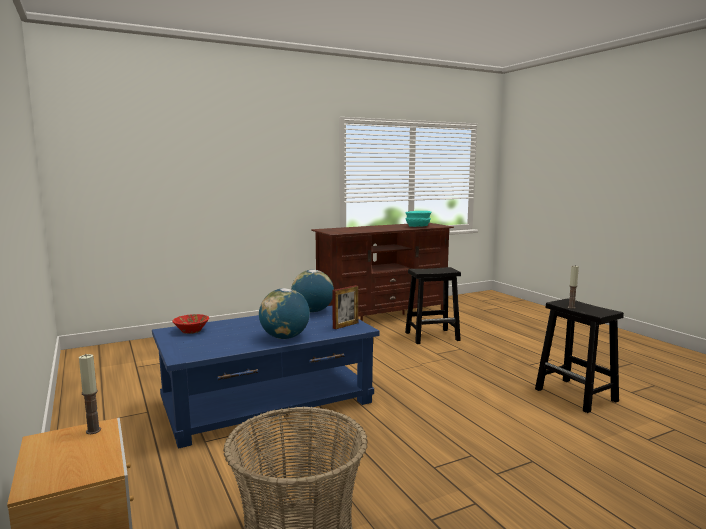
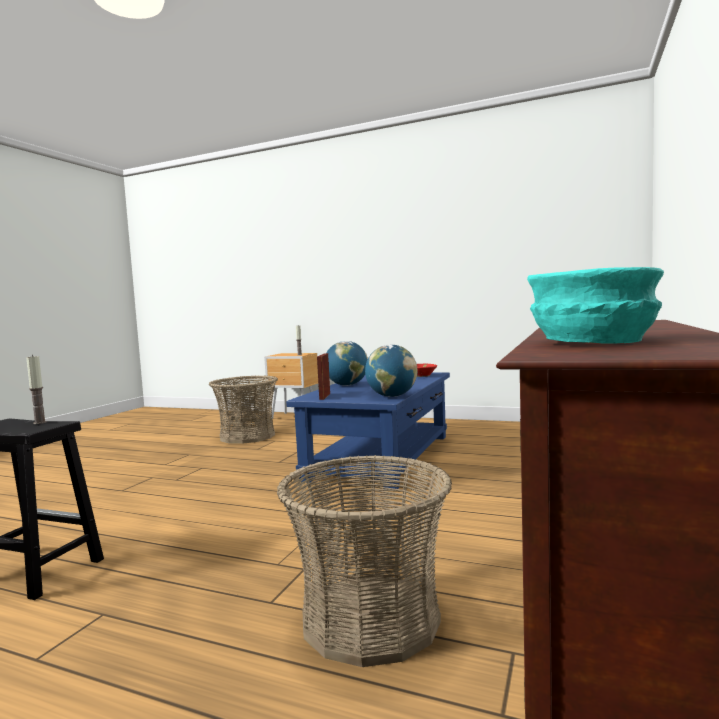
camera: 140 degrees right, 5 degrees down
(432, 336) = (370, 619): black stool -> basket

